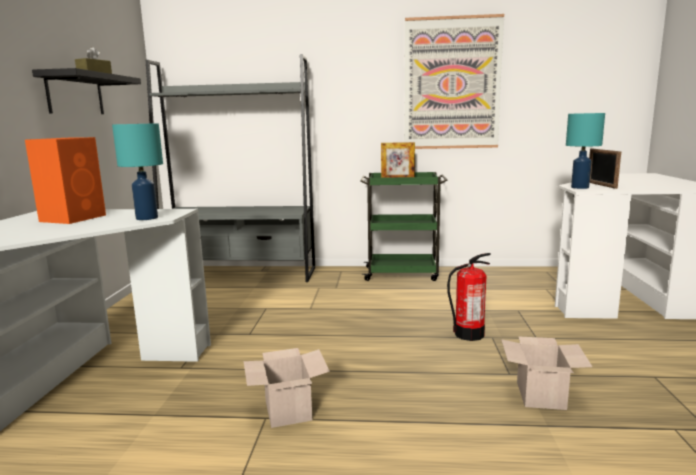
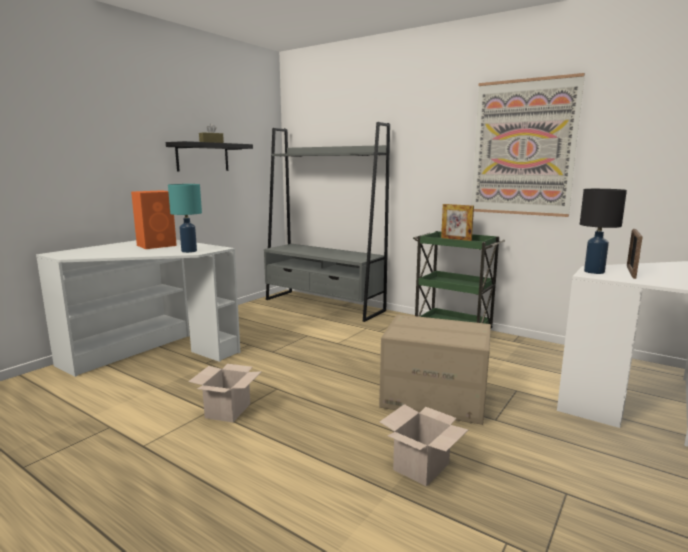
camera: 30 degrees right, 0 degrees up
(468, 334) = (434, 398): fire extinguisher -> cardboard box
(580, 187) = (594, 272): turquoise table lamp -> black table lamp

